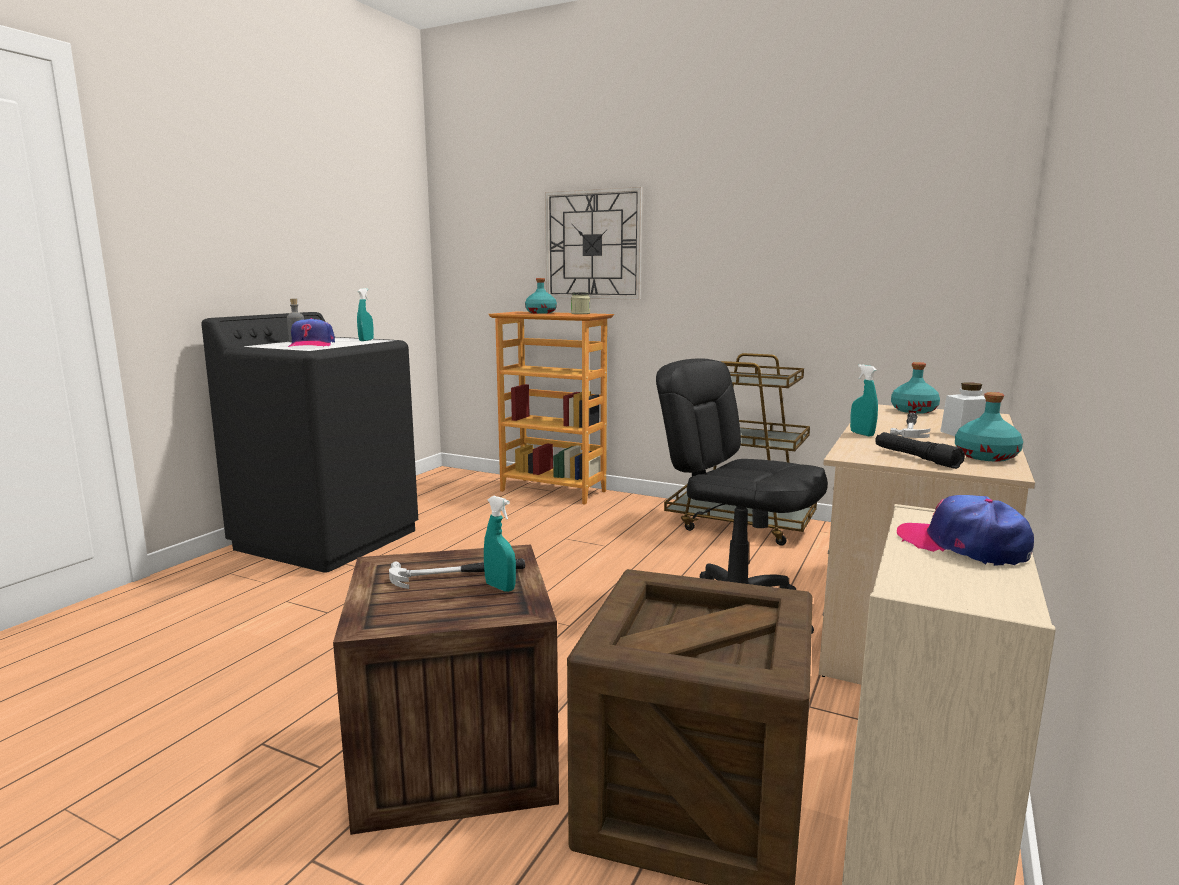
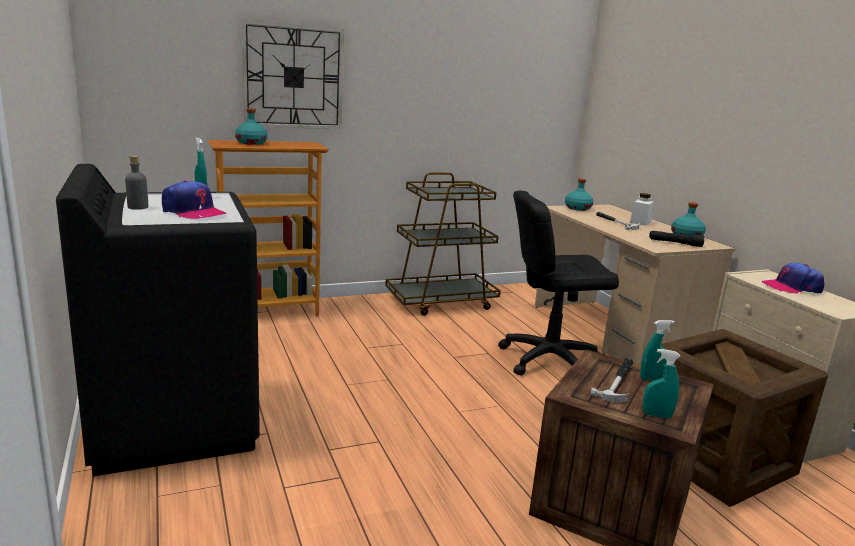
camera: 50 degrees left, 5 degrees up
(580, 313) = (293, 143): jar -> none
(862, 434) = (614, 231): turquoise spray bottle -> turquoise spray bottle (656, 415)

